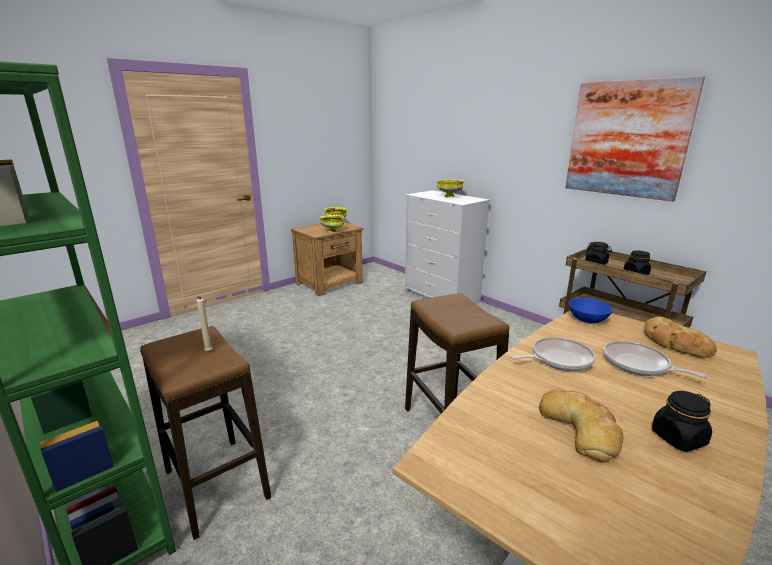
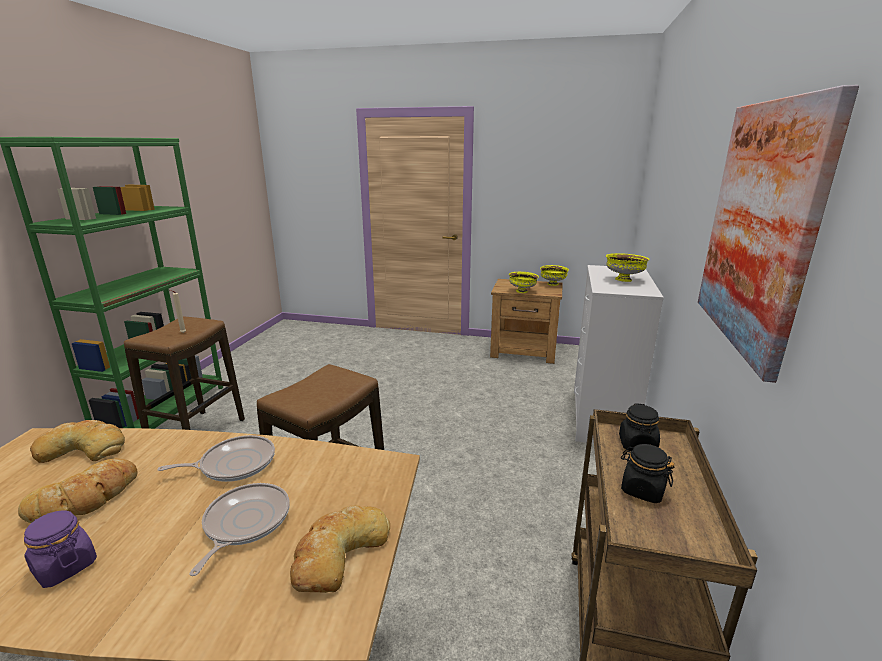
camera: 55 degrees right, 0 degrees up
(479, 428) = (83, 448): none -> bread
(558, 359) = (234, 464): frying pan -> frying pan turned 60 degrees counterclockwise
(587, 319) = (368, 467): blue bowl -> none
(678, 438) = (65, 566): black jar -> purple jar

